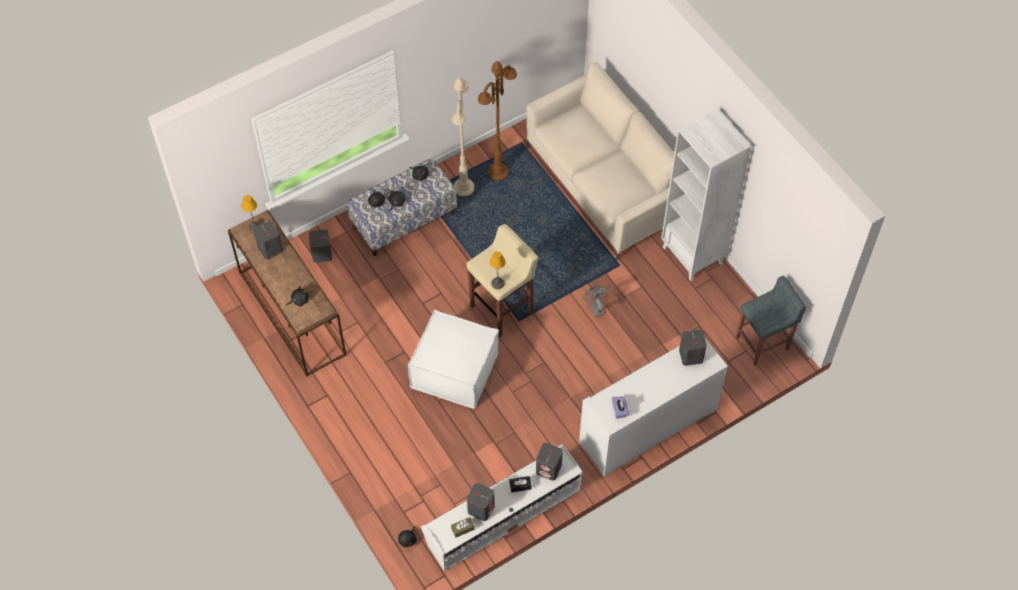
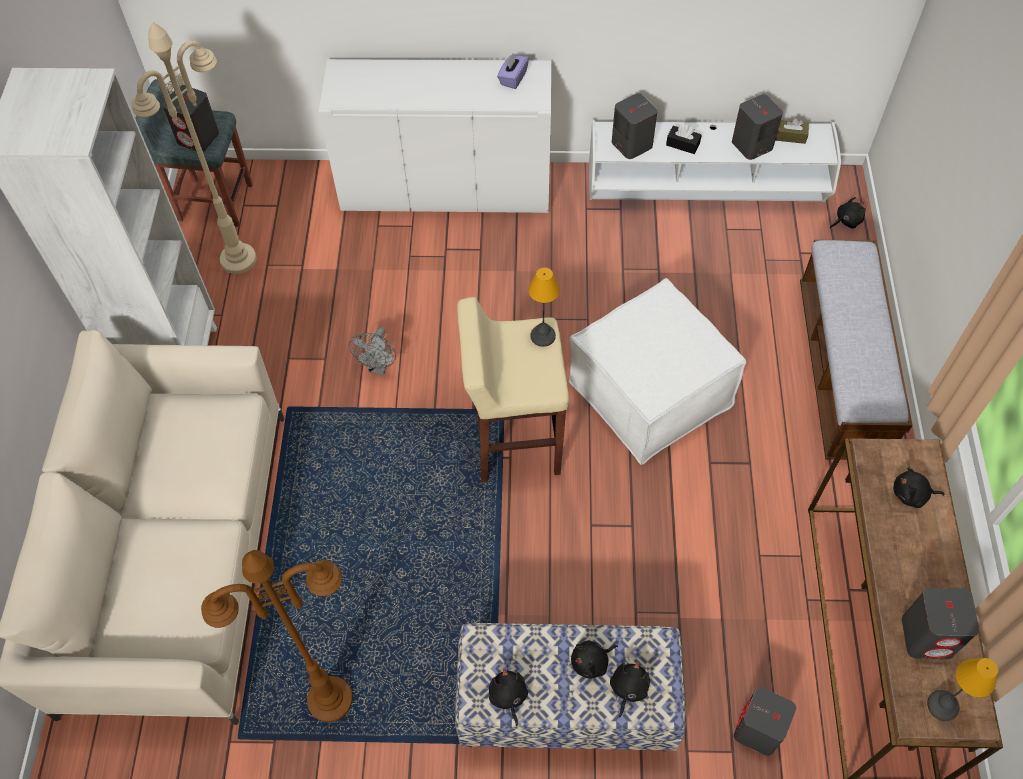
camera: 145 degrees left, 0 degrees up
(365, 437) = (840, 371): none -> bench
(463, 188) = (414, 707): beige floor lamp -> beige floor lamp (238, 260)
(690, 355) = (360, 91): grey speaker -> grey speaker (198, 138)

